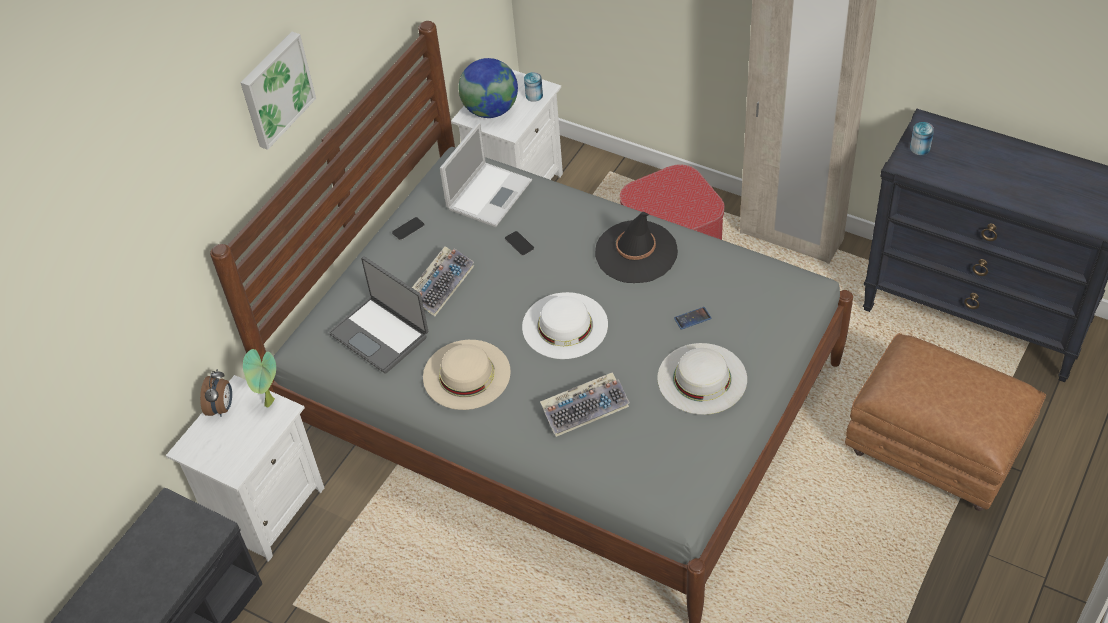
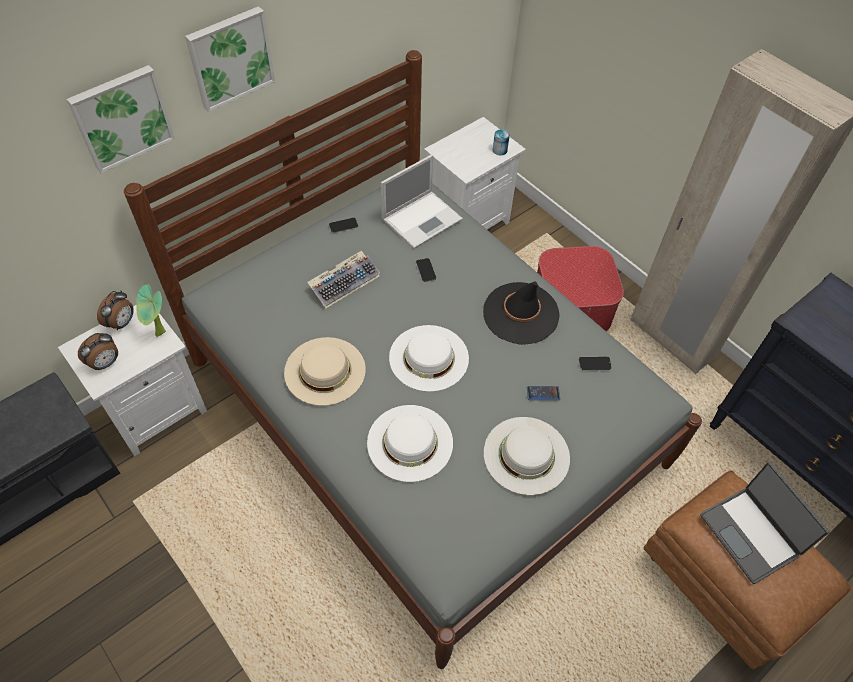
camera: 15 degrees right, 5 degrees up
(199, 181) = (121, 117): none -> picture
(228, 451) = (105, 363): none -> alarm clock
(380, 334) = (274, 308): laptop -> laptop (750, 534)
(491, 110) = (459, 150): globe -> none
(585, 408) = (410, 442): keyboard -> white hat
(730, 274) = (594, 364): none -> phone
(920, 148) = (820, 312): can -> none

